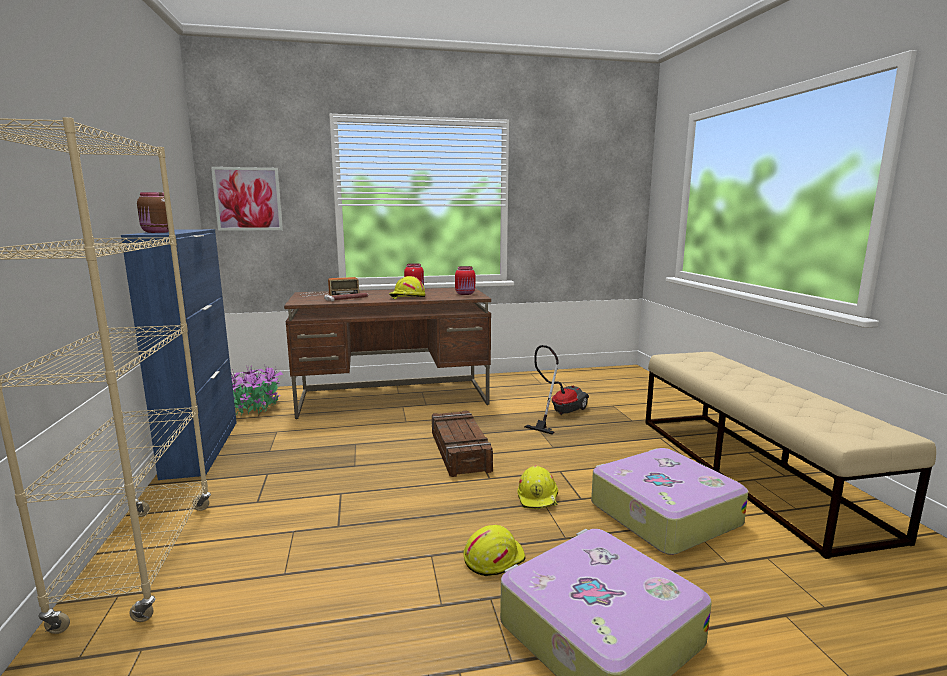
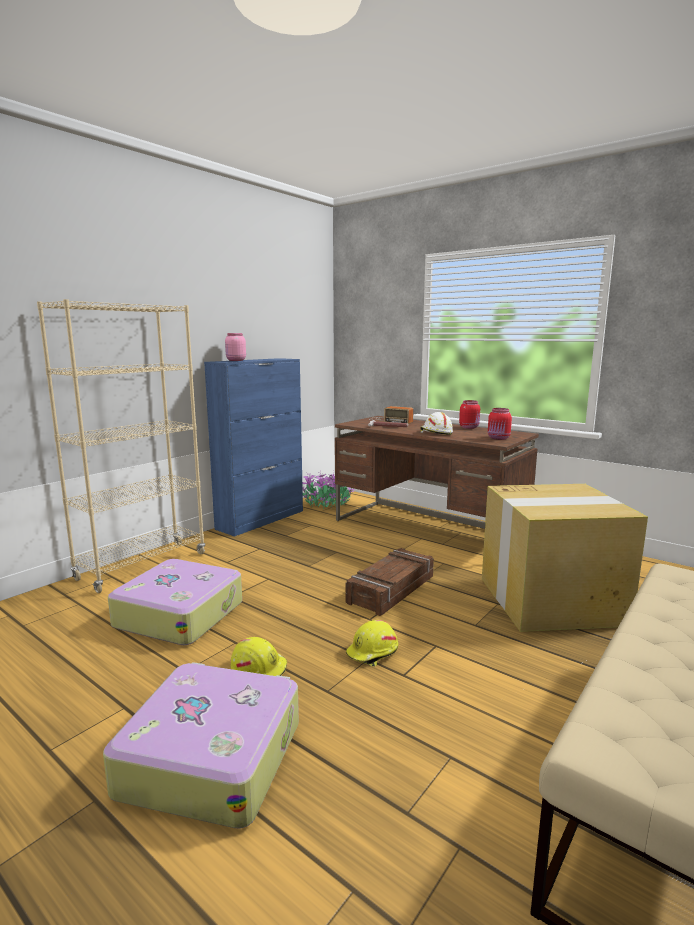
camera: 50 degrees right, 0 degrees up
(157, 232) = (235, 360): brown jar -> pink jar
(248, 199) = (362, 334): picture -> none
(407, 297) = (435, 433): yellow hard hat -> white hard hat
(559, 413) = (552, 600): vacuum cleaner -> cardboard box
(662, 514) = (446, 734): suitcase -> suitcase (180, 614)

